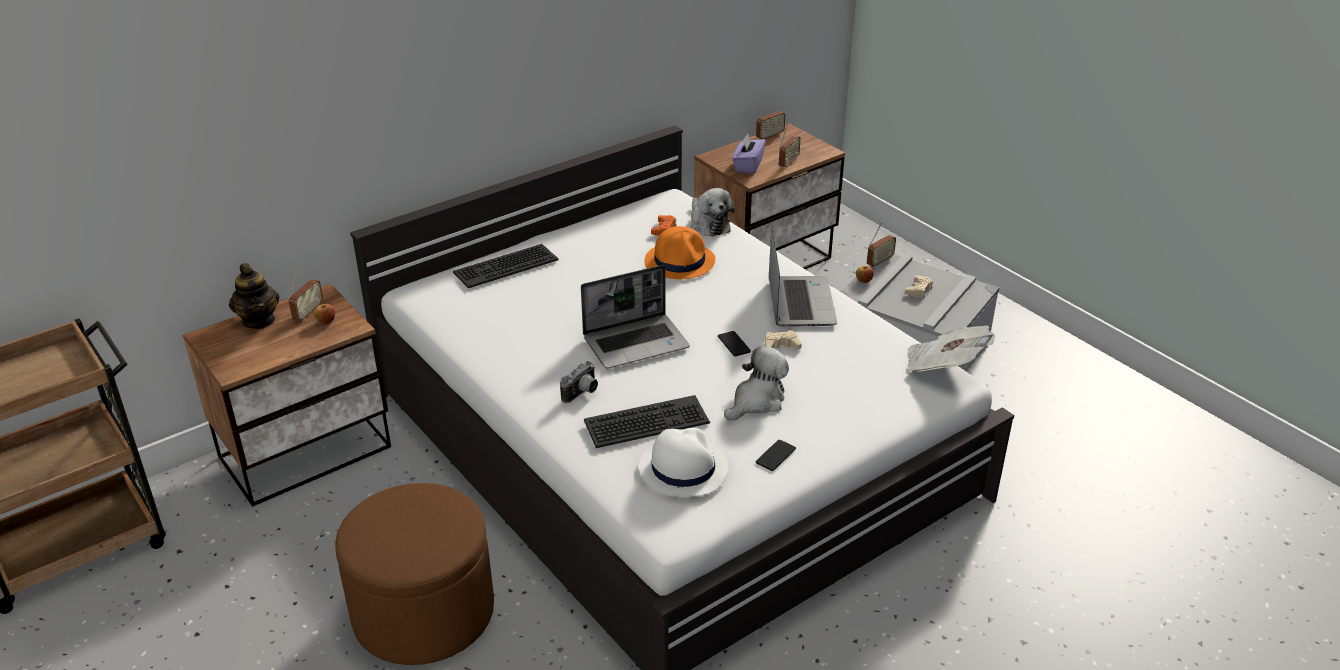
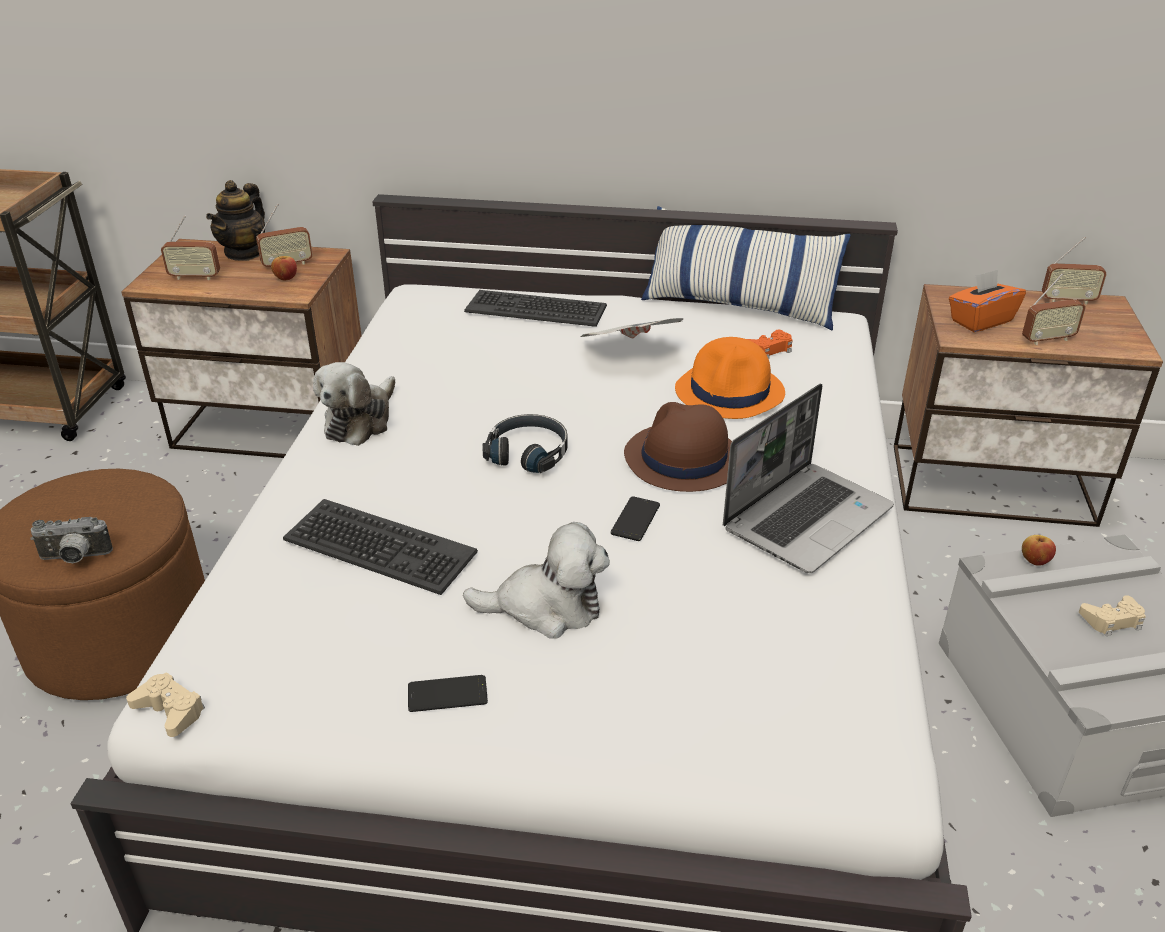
camera: 45 degrees right, 0 degrees up
(582, 393) = (381, 474): camera -> camera (75, 558)
(611, 211) = (739, 306): none -> pillow
(636, 342) = (528, 452): laptop -> black headphones
(682, 468) = (319, 628): white hat -> none
(708, 223) = (836, 367): plush toy -> plush toy (360, 421)
(710, 306) = (682, 459): none -> brown hat
(748, 166) = (980, 320): purple tissue box -> orange tissue box
(781, 345) = (693, 557): beige game controller -> beige game controller (170, 710)
(879, 262) = (1096, 548): radio -> radio (195, 277)
(944, 366) = (896, 740): newspaper -> newspaper (629, 353)

